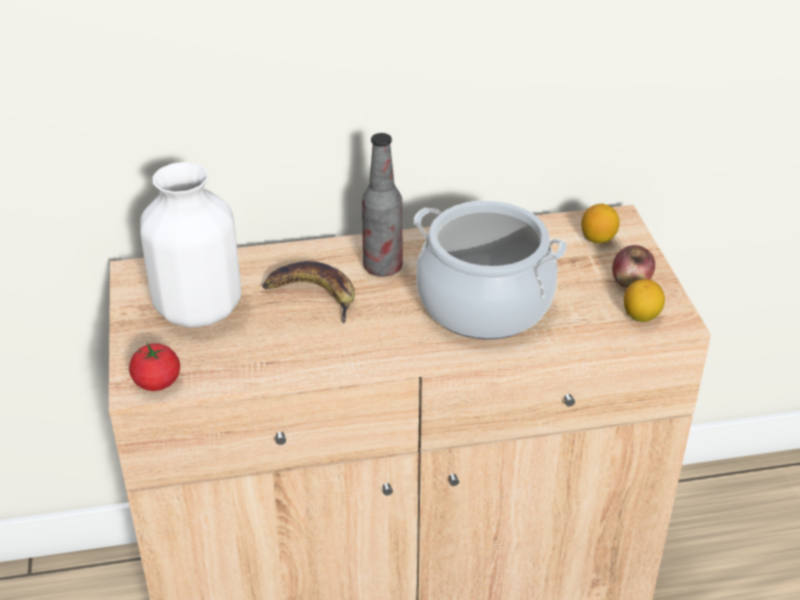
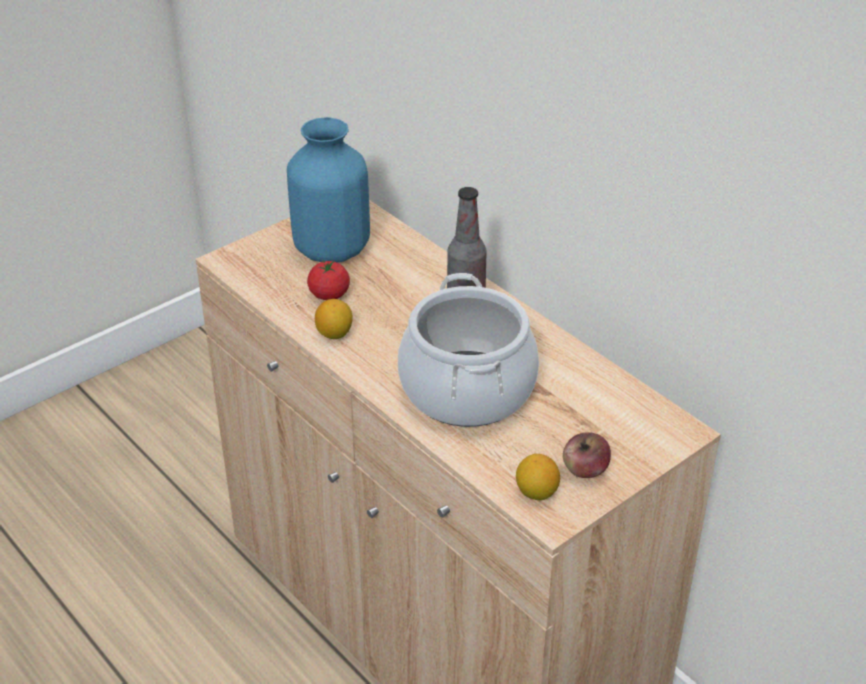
camera: 60 degrees right, 0 degrees up
(157, 382) = (237, 266): tomato -> tomato (329, 295)
(197, 309) = (331, 249): white vase -> blue vase
(313, 294) = (397, 295): banana -> none
(598, 239) = (634, 427): lemon -> lemon (334, 334)

